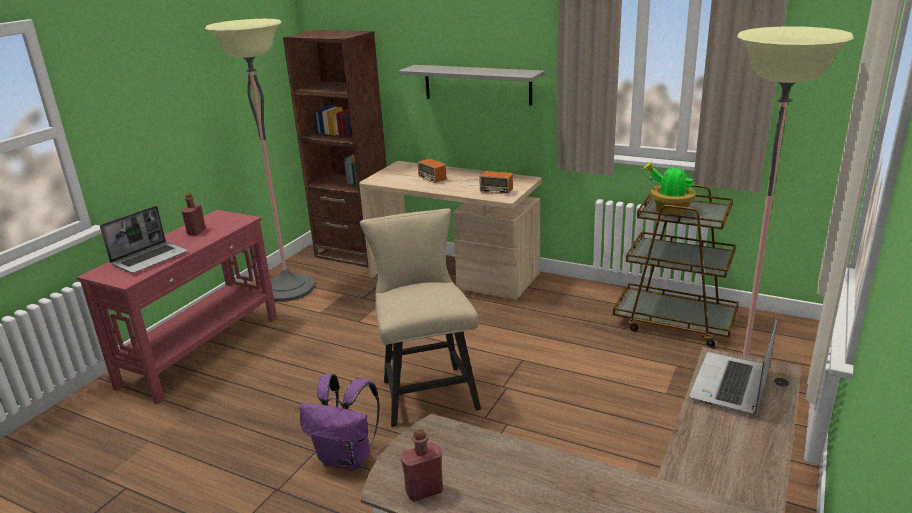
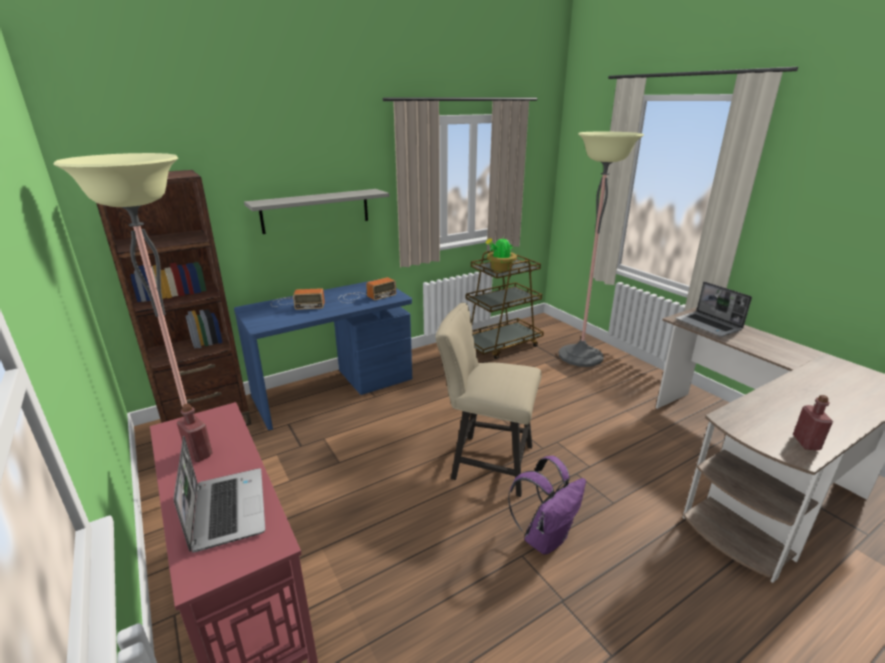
camera: 60 degrees left, 0 degrees up
(454, 275) = (334, 389): beige desk -> blue desk

